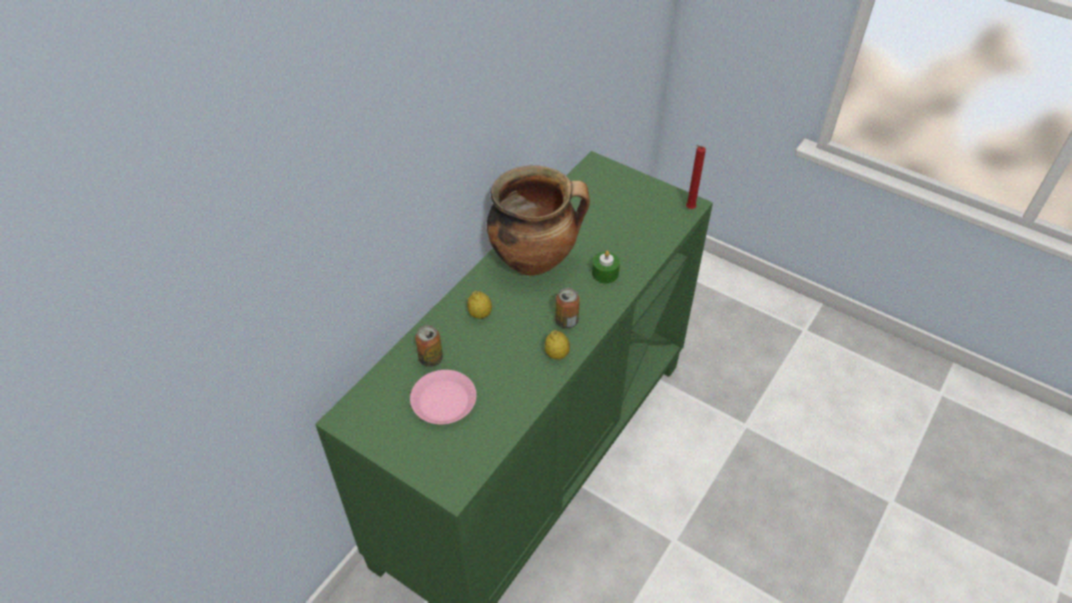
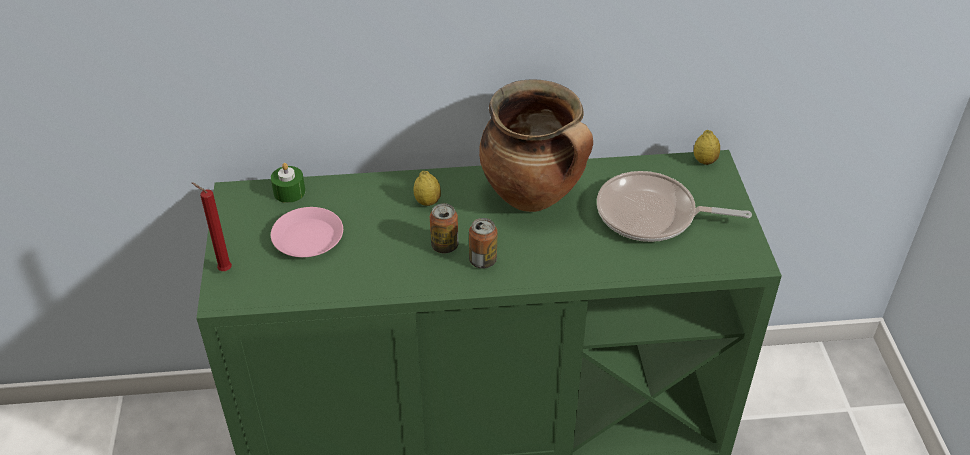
camera: 50 degrees right, 5 degrees down
(431, 359) = (345, 203): can -> can (444, 246)
(557, 354) = (435, 277): lemon -> lemon (704, 161)
(605, 273) = (575, 252): green candle -> green candle (289, 192)
(610, 219) = (652, 215): none -> frying pan
(689, 209) = (744, 263): red candle -> red candle (223, 270)

